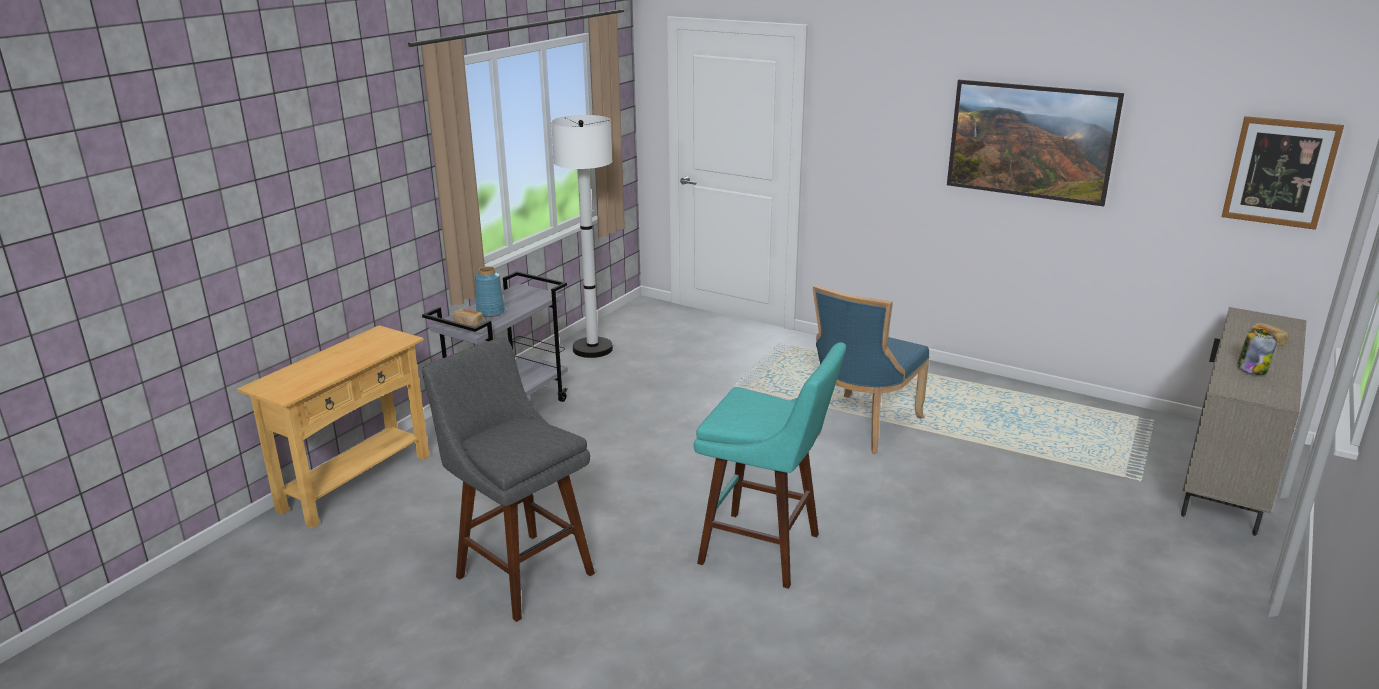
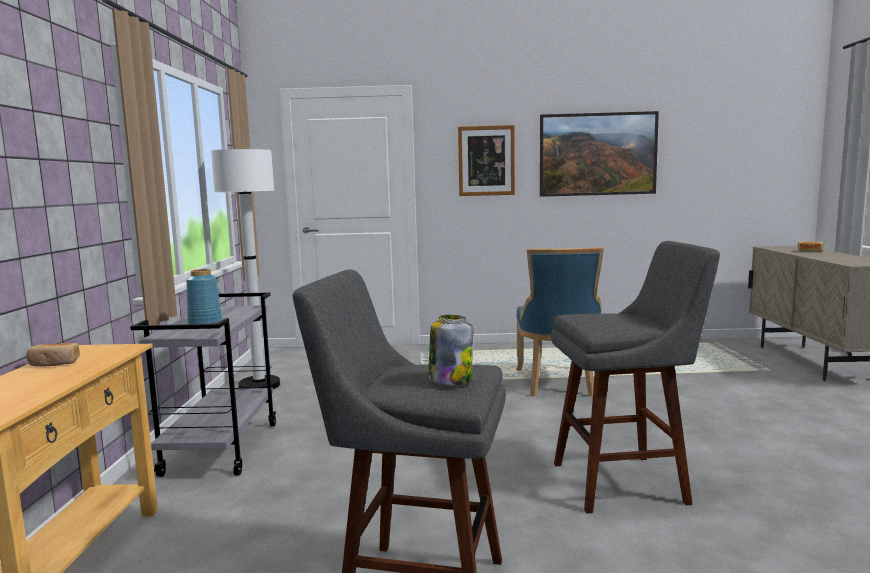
camera: 30 degrees left, 15 degrees down
(468, 323) = (189, 332): bread -> bread (54, 363)
(766, 550) = (625, 482): turquoise stool -> grey stool
(1252, 369) = (839, 258): jar -> jar (450, 380)
(1280, 172) = (760, 152): picture -> picture (486, 161)

